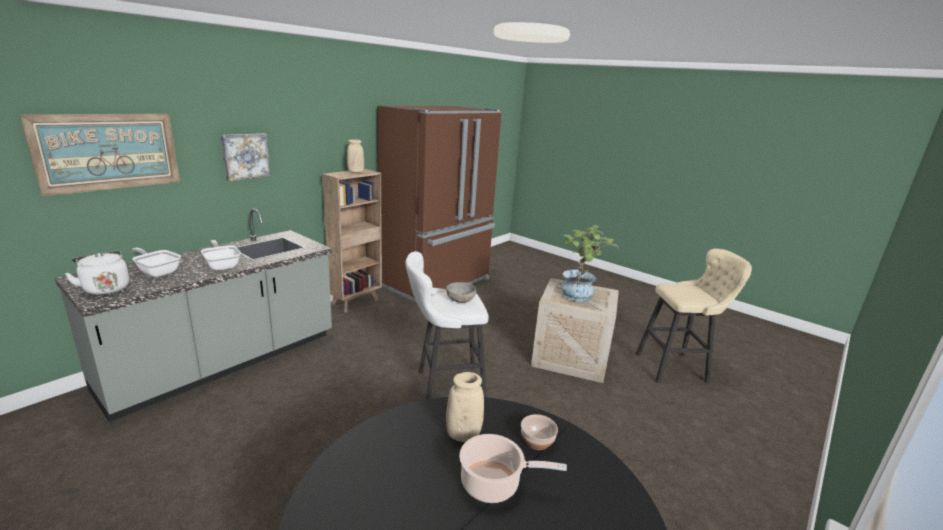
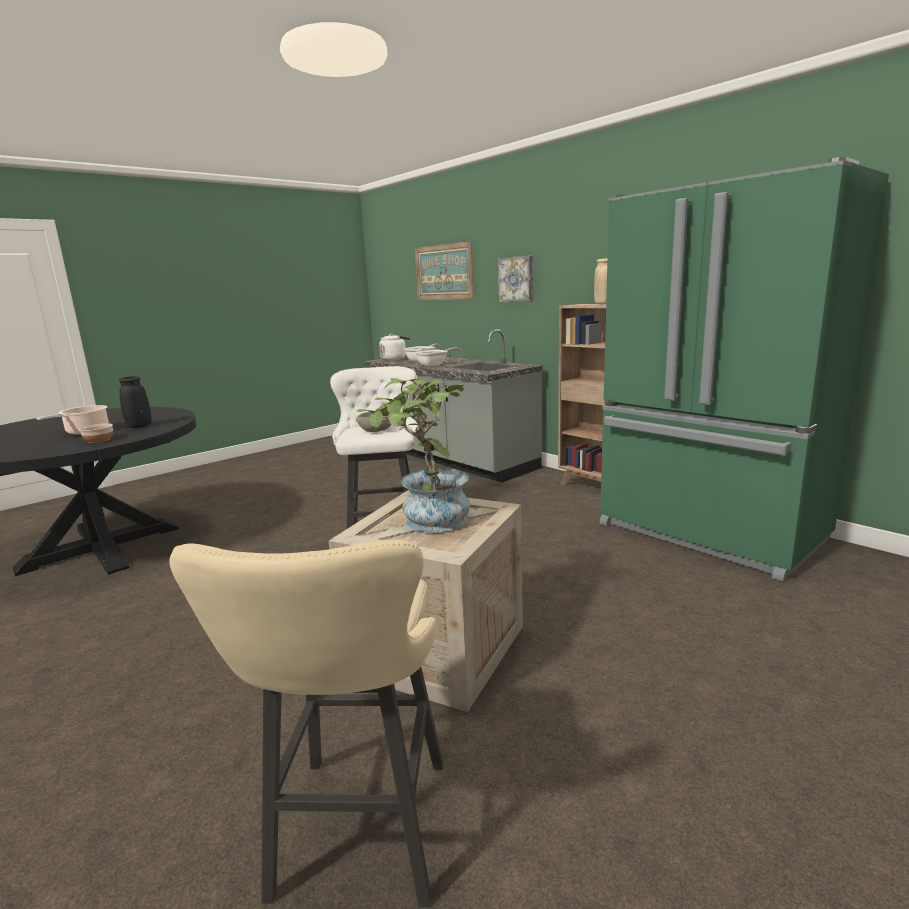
camera: 100 degrees right, 5 degrees down
(437, 283) = (708, 533): brown fridge -> green fridge
(463, 435) = (139, 426): beige vase -> black vase

